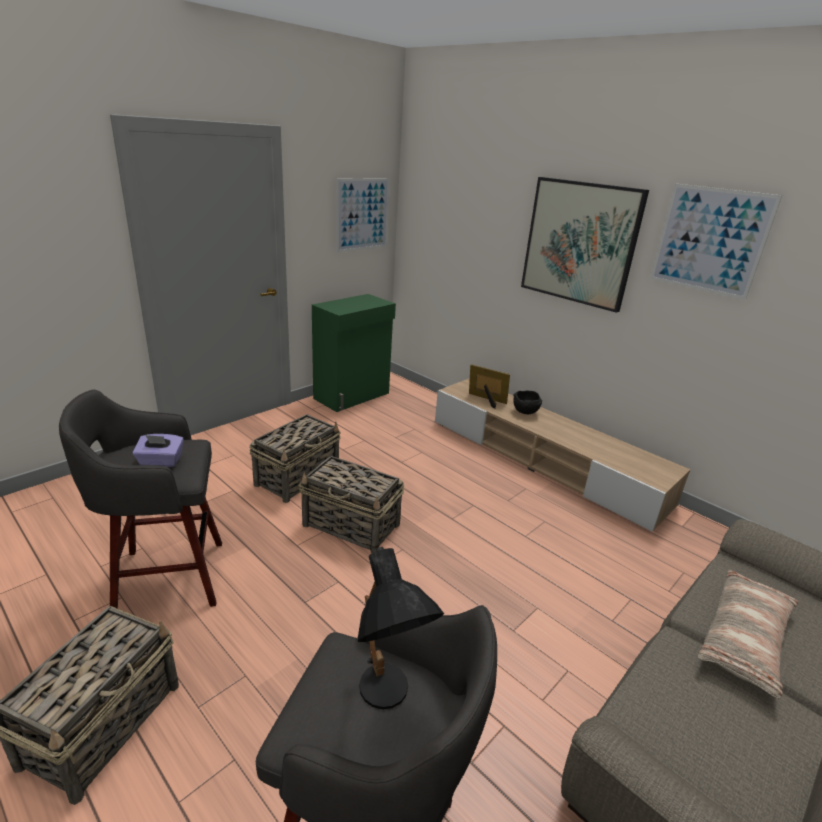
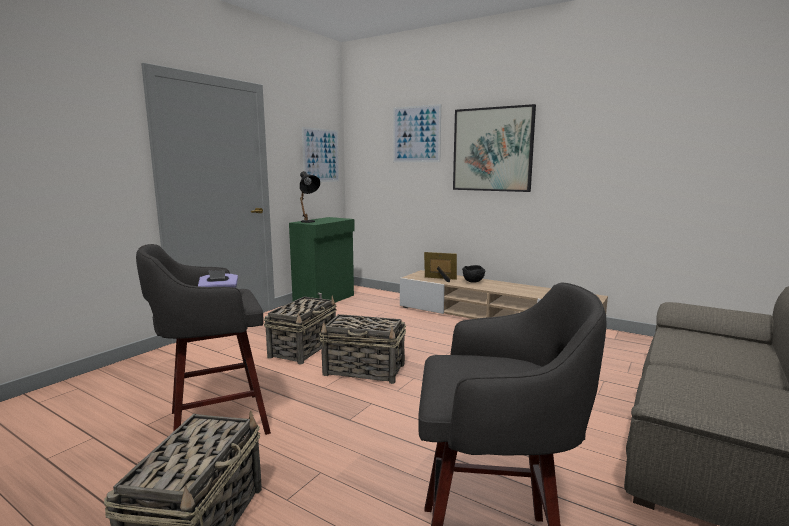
camera: 10 degrees left, 15 degrees down
(386, 704) = (505, 372): black table lamp -> black table lamp (309, 222)
(710, 240) = (584, 129): picture -> picture (416, 134)
(745, 638) = (706, 361): pillow -> none

